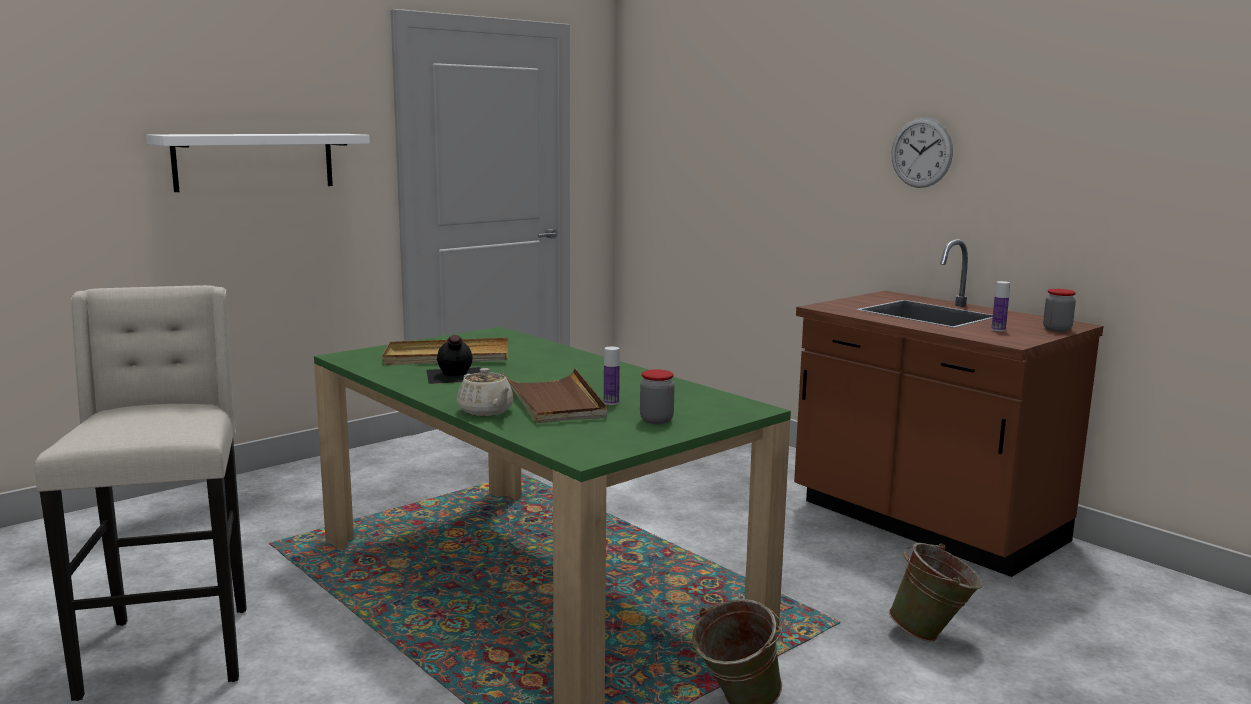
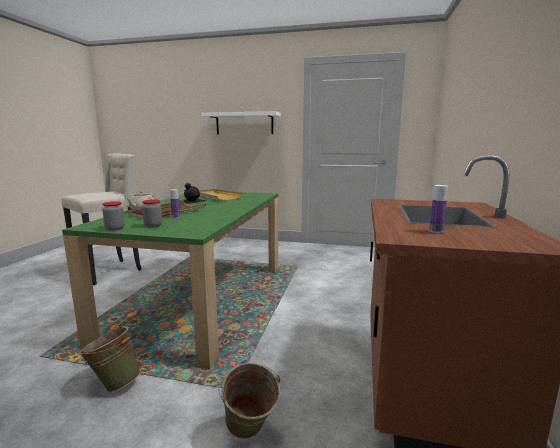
camera: 55 degrees right, 0 degrees up
(921, 152) = (515, 85): wall clock -> none
(1057, 329) = (500, 244): jar -> jar (115, 228)

